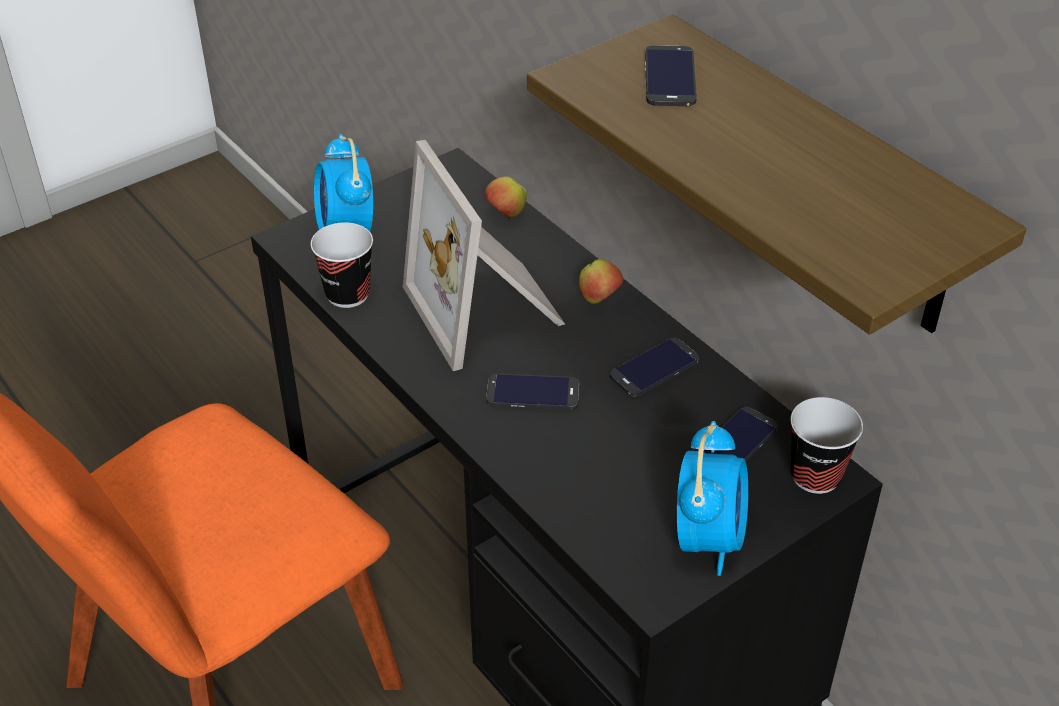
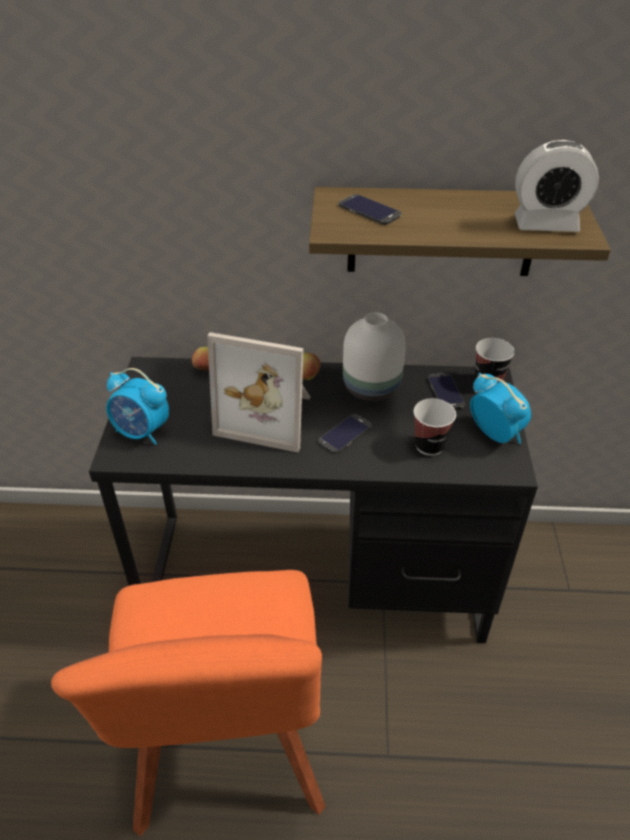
camera: 50 degrees left, 0 degrees up
(347, 294) = (191, 458): cup -> cup (429, 445)
(654, 368) = (372, 387): phone -> white vase
(856, 230) = (546, 224): none -> alarm clock

